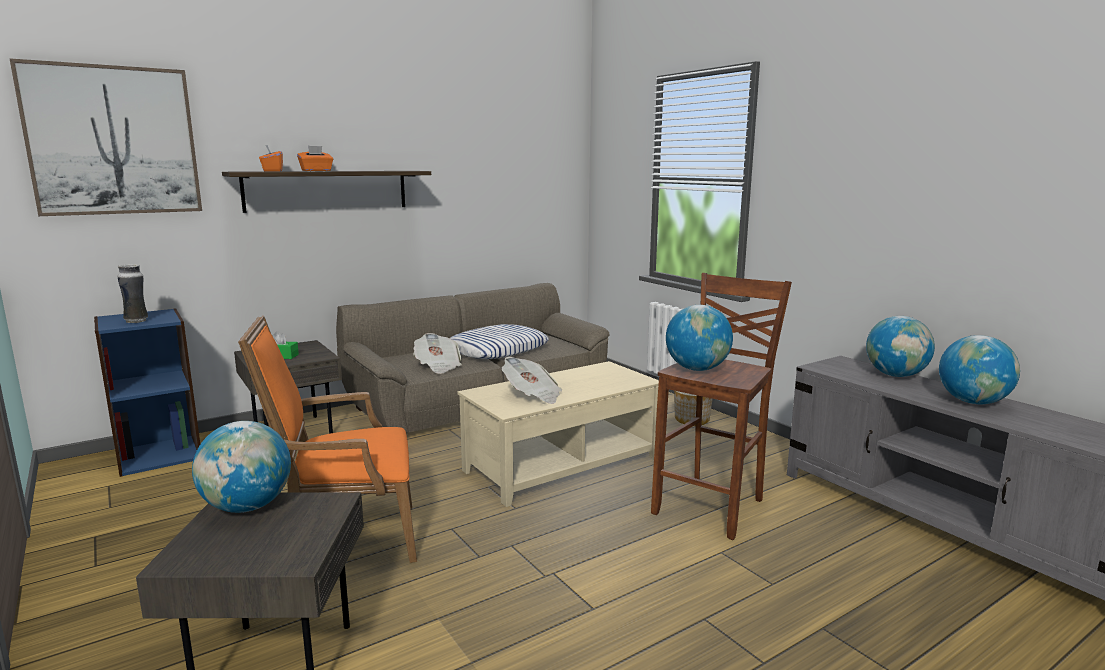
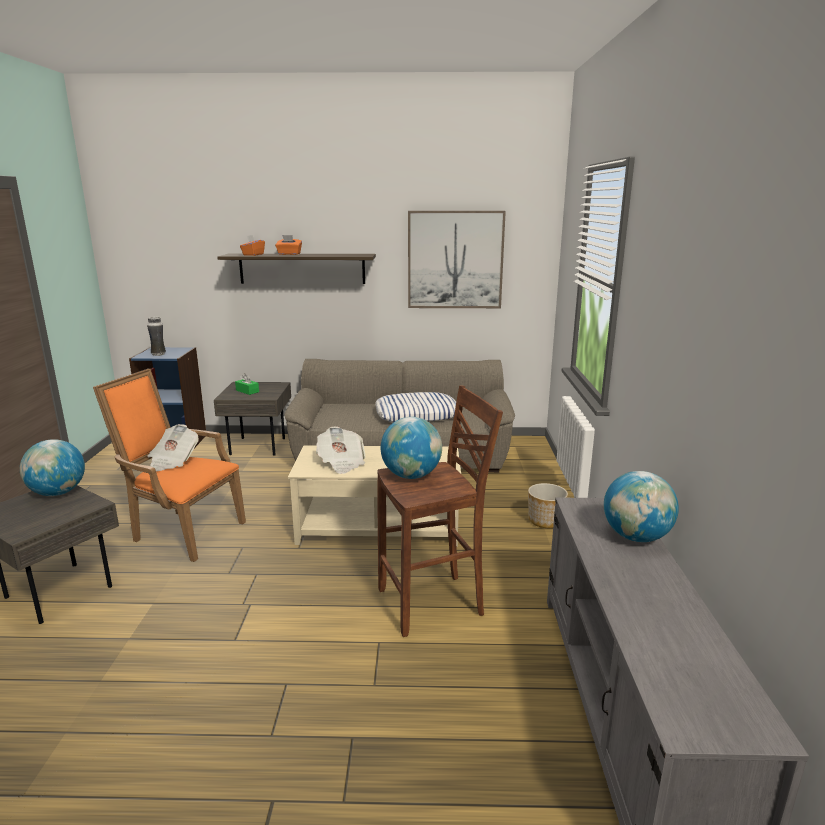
camera: 35 degrees right, 5 degrees up
(113, 141) = (162, 232): picture -> picture (455, 260)
(438, 366) = (351, 419): newspaper -> newspaper (172, 461)
(972, 402) = (647, 593): globe -> none

